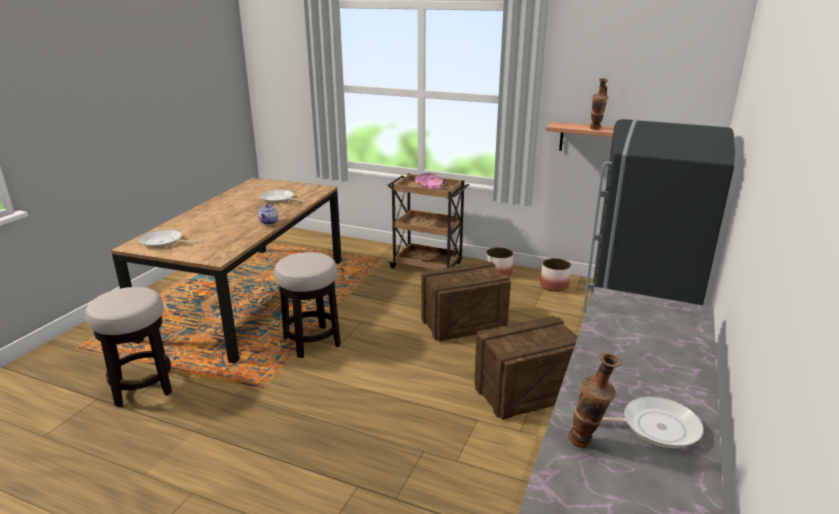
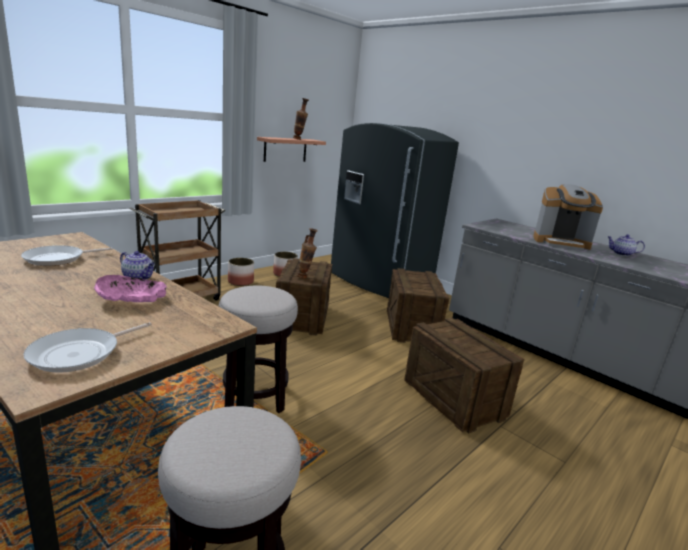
camera: 70 degrees left, 5 degrees down
(386, 446) = (454, 399): none -> crate
(430, 186) = (179, 211): pink bowl -> pink bowl (130, 299)
(586, 444) = (645, 267): vase -> vase (305, 277)
(624, 364) = (560, 243): none -> coffee machine
(655, 427) = (621, 254): frying pan -> teapot

